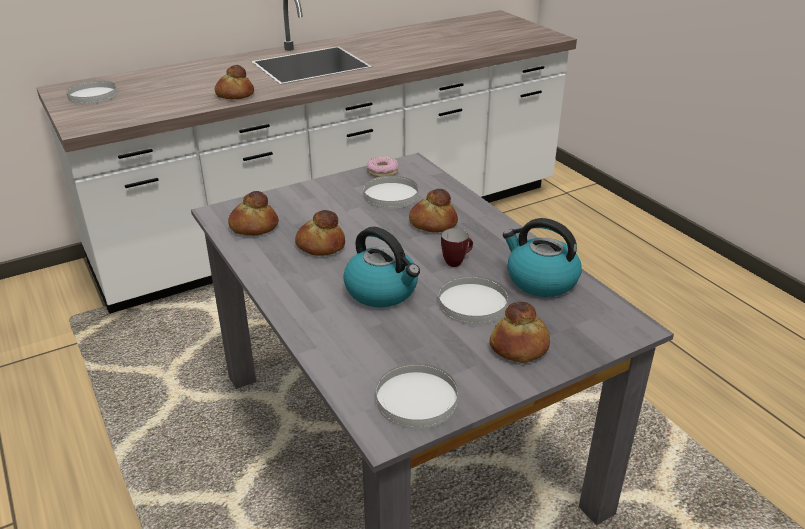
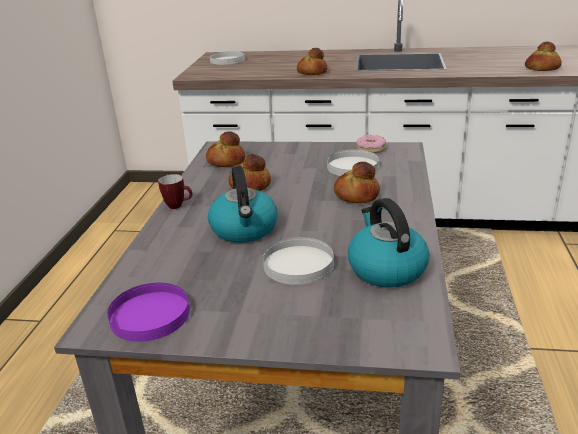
camera: 40 degrees right, 5 degrees down
(416, 399) = (149, 315): white plate -> purple plate
(456, 262) = (332, 229): mug -> mug (178, 206)
(520, 346) = (286, 313): bread -> bread (542, 68)

